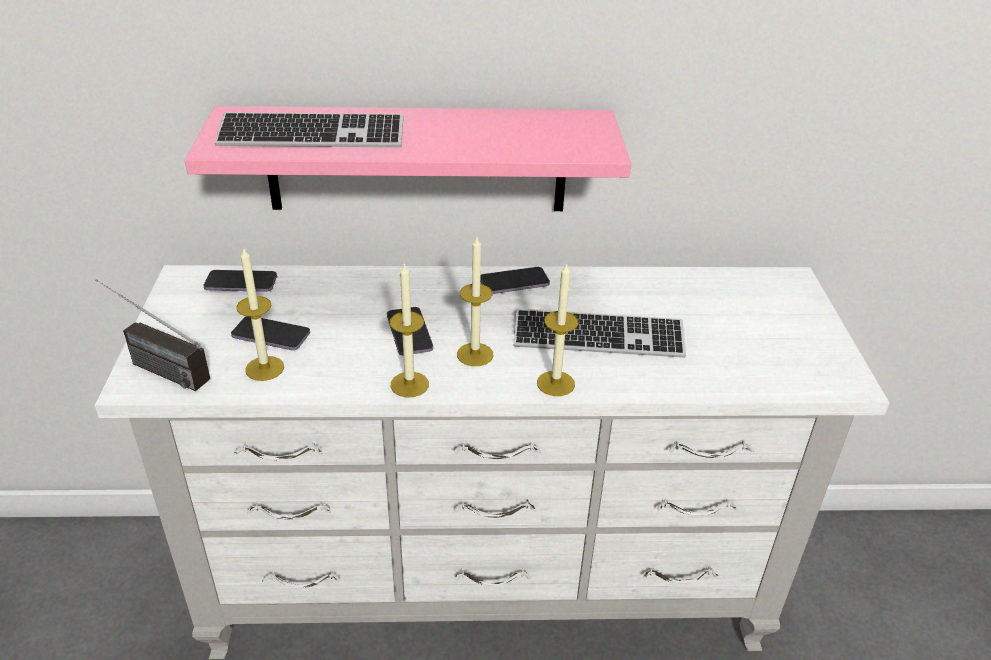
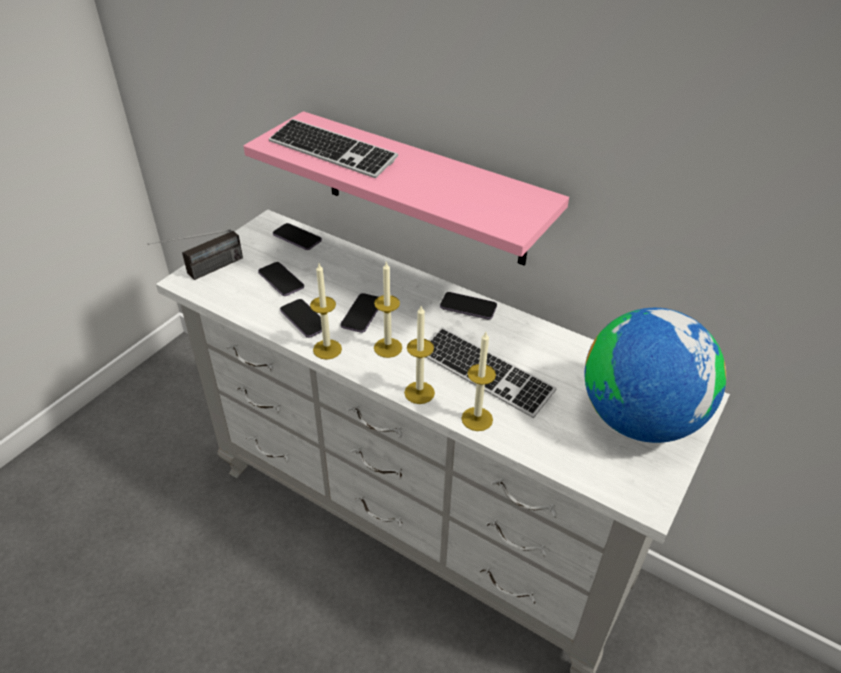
camera: 35 degrees right, 5 degrees up
(152, 366) = (203, 272): radio -> radio turned 105 degrees counterclockwise
(264, 368) = (257, 300): candle -> candle (477, 419)
(347, 365) = (304, 319): none -> phone
(769, 318) = (639, 419): none -> globe

